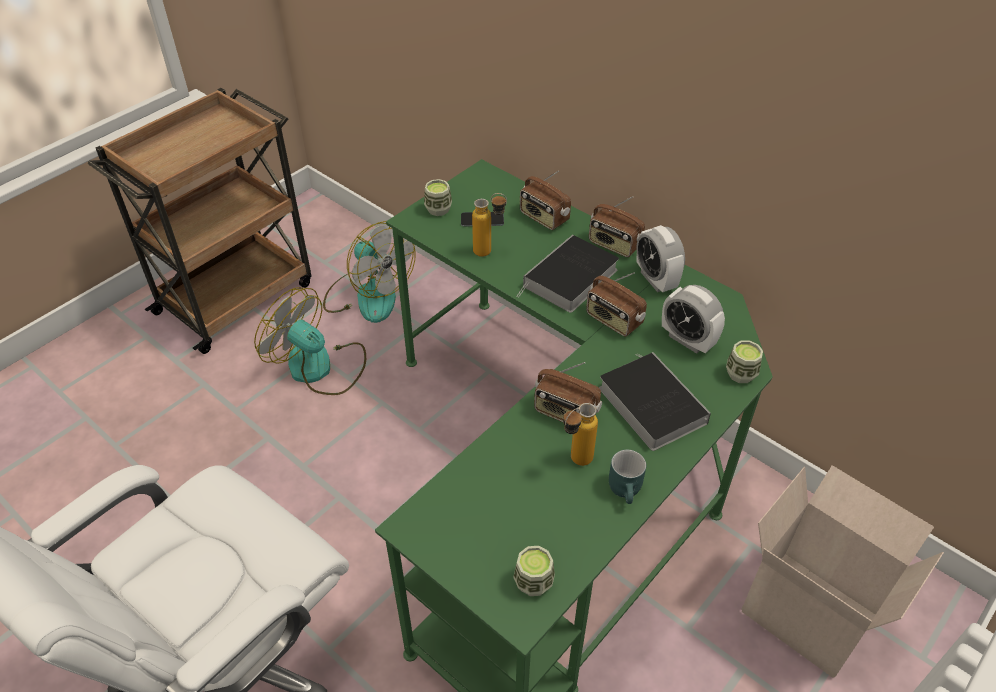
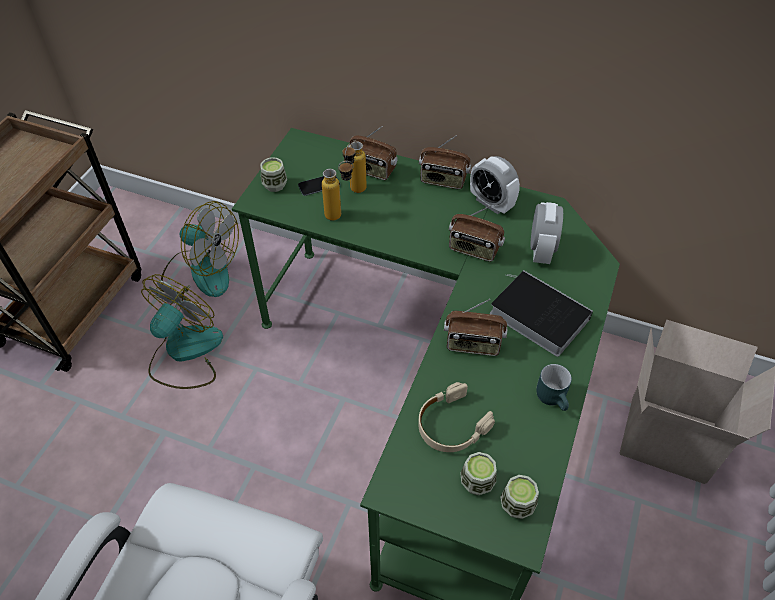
camera: 20 degrees left, 5 degrees up
(320, 368) = (185, 353): fan -> fan turned 105 degrees clockwise
(503, 483) = (451, 425): none -> beige headphones
(569, 280) = (420, 222): book -> none
(575, 463) = (501, 387): bottle -> bottle (355, 192)
(687, 340) = (541, 250): alarm clock -> alarm clock turned 105 degrees counterclockwise
(741, 373) = (595, 268): cup -> cup (477, 482)

